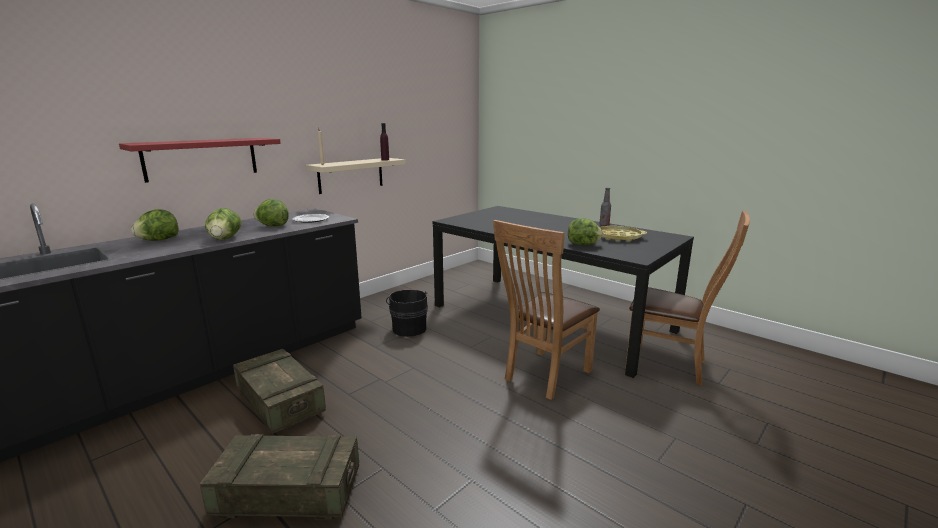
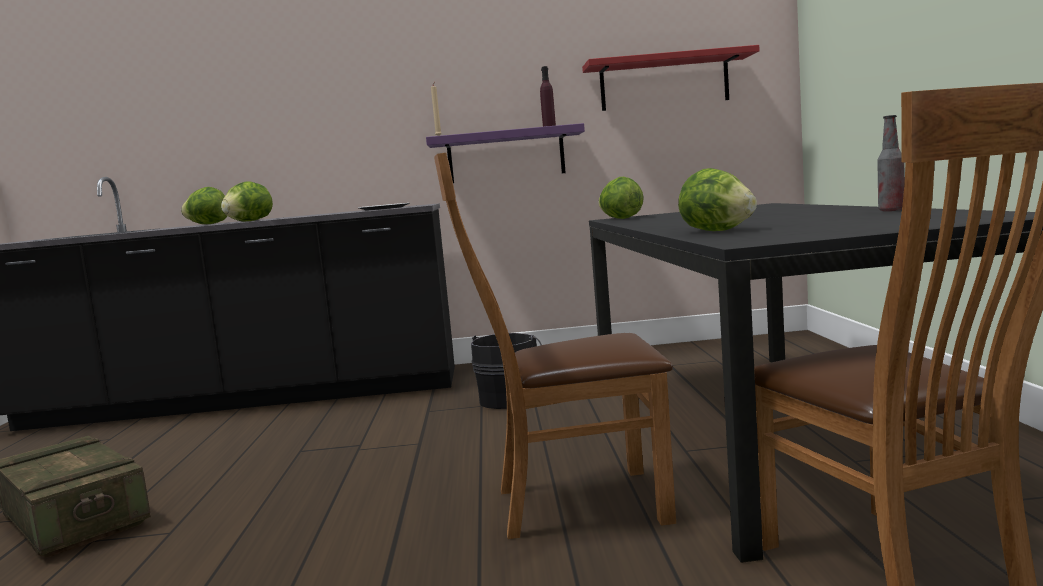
camera: 45 degrees right, 10 degrees down
(201, 158) = (289, 133): red shelf -> red shelf (664, 82)
(273, 226) = (328, 213): lettuce -> lettuce (621, 218)
(280, 403) = (235, 441): crate -> none
(351, 175) = (506, 155): beige shelf -> purple shelf
(618, 237) = (845, 221): yellow tray -> none

